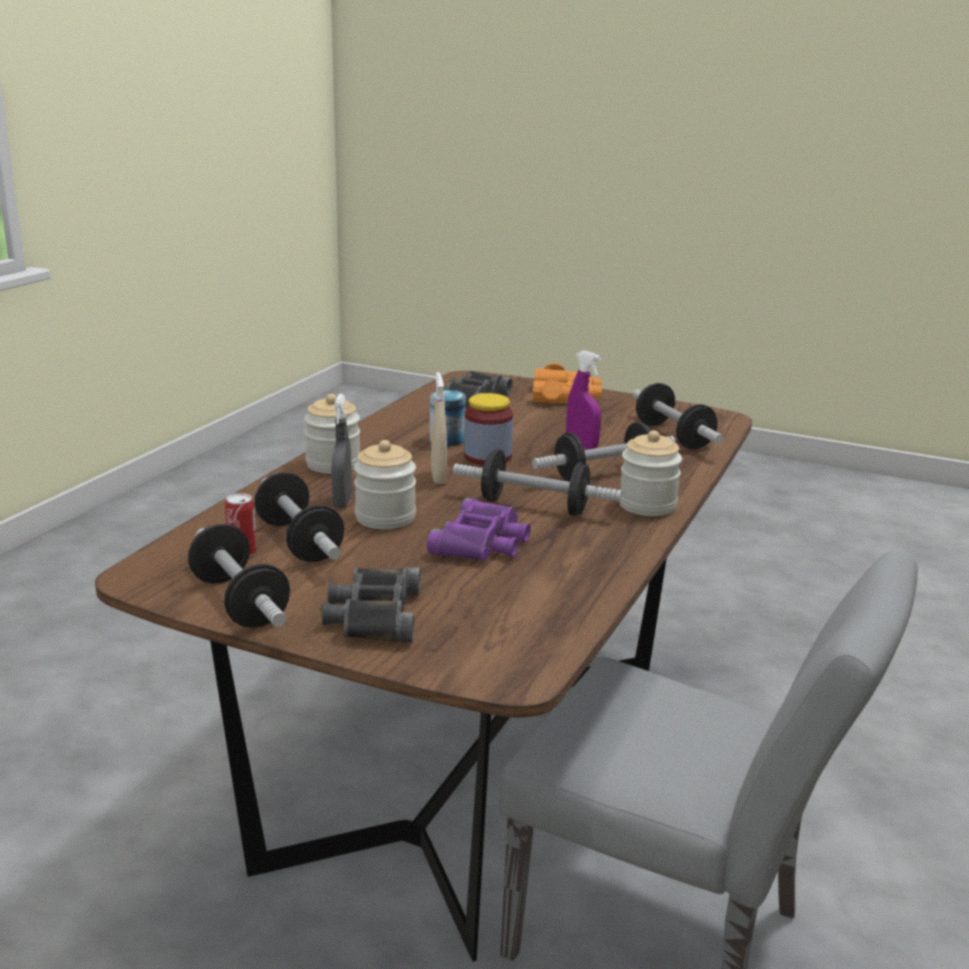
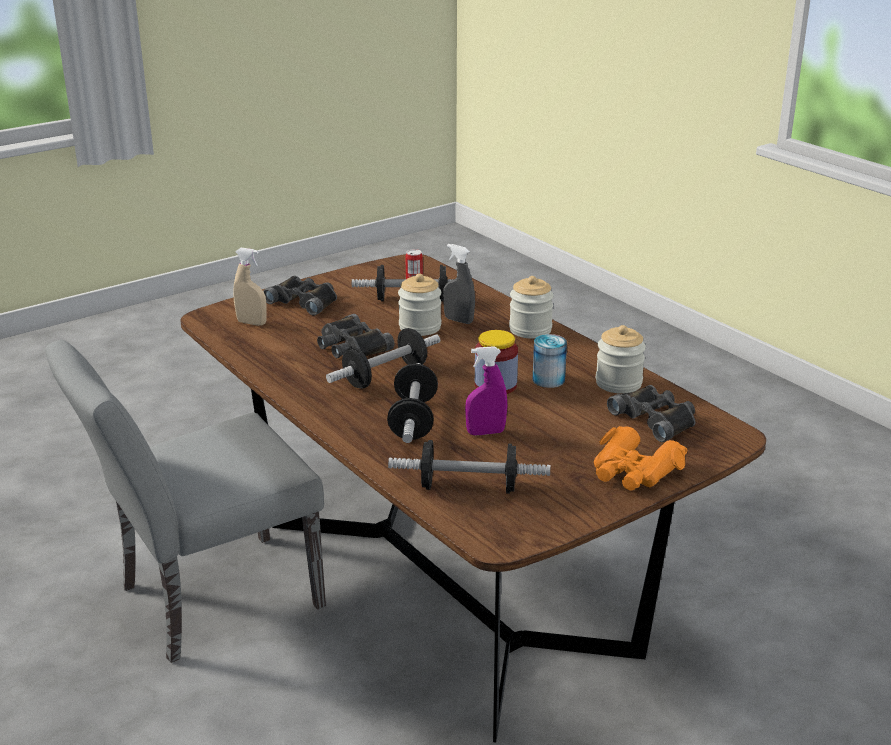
camera: 120 degrees right, 5 degrees up
(239, 602) = (356, 277): dumbbell -> none
(438, 477) = (471, 358): beige spray bottle -> beige spray bottle (251, 323)
(482, 542) = (351, 346): purple binoculars -> black binoculars
(647, 505) = (340, 417): jar -> jar (618, 383)

